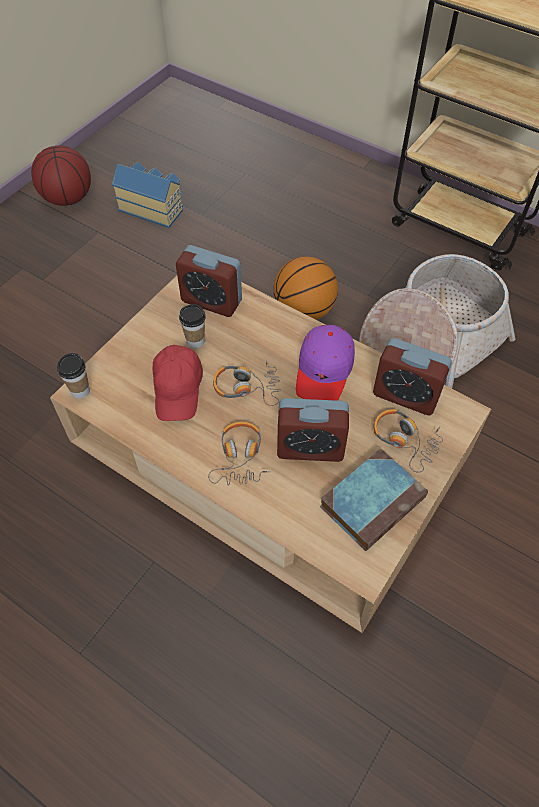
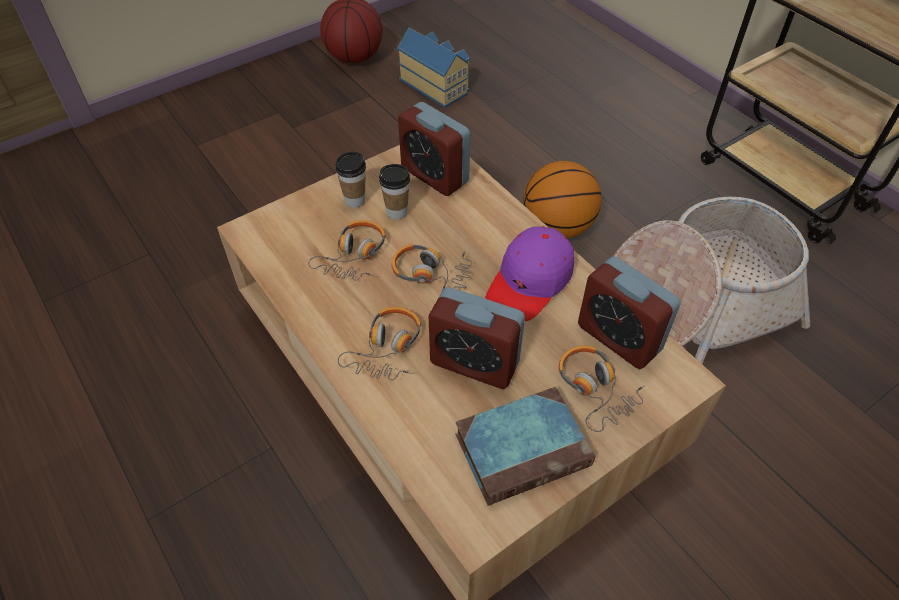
camera: 20 degrees right, 5 degrees down
(80, 391) = (250, 229): cup -> cup (355, 200)
(178, 389) = (354, 256): red cap -> headphones

